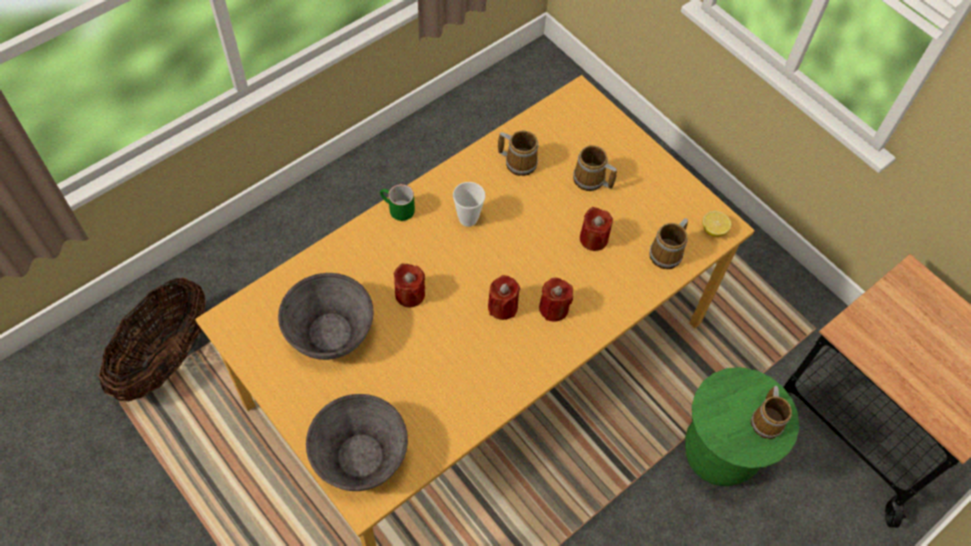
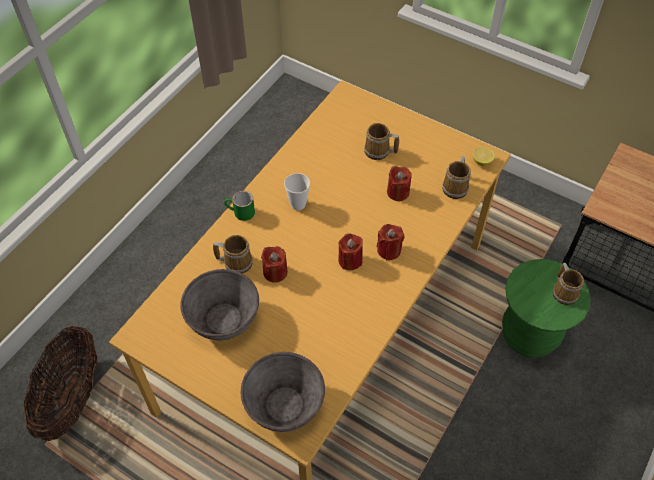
camera: 15 degrees left, 5 degrees down
(519, 161) = (320, 153): mug -> mug (236, 261)

